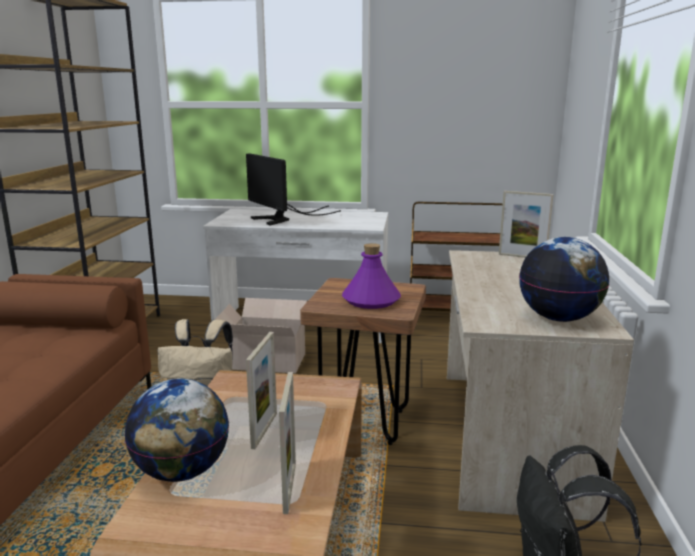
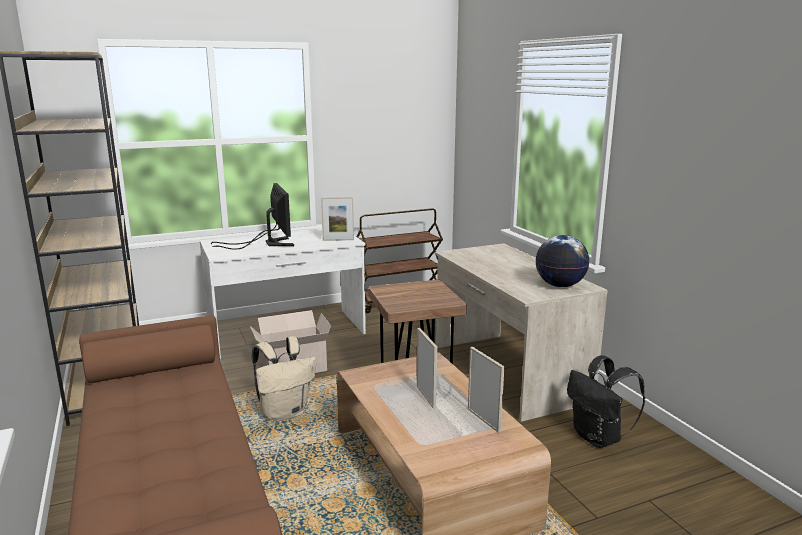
camera: 30 degrees left, 0 degrees up
(181, 472) = (411, 432): globe -> none
(283, 219) = (268, 243): monitor -> monitor turned 135 degrees counterclockwise
(371, 300) = (423, 297): purple bottle -> none
(522, 257) = (486, 249): picture frame -> picture frame (338, 240)

